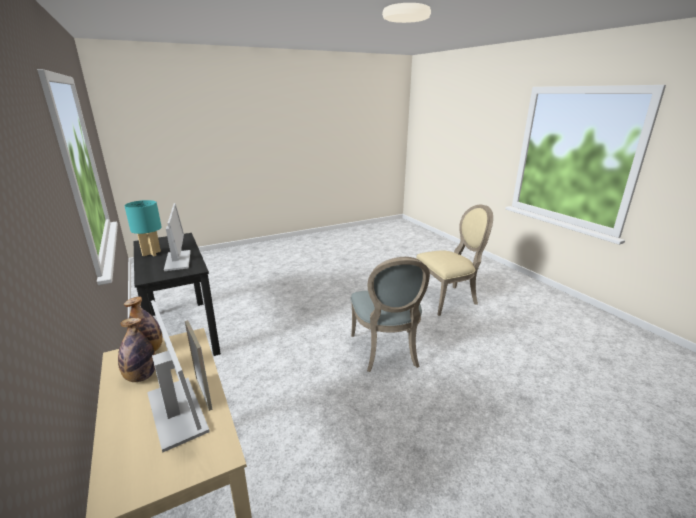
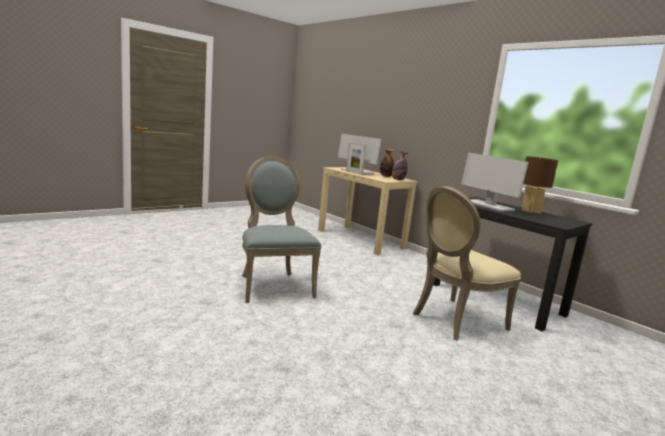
camera: 165 degrees right, 10 degrees down
(151, 253) = (530, 211): turquoise table lamp -> brown table lamp
(448, 298) = (158, 351): beige chair -> beige chair (454, 320)

